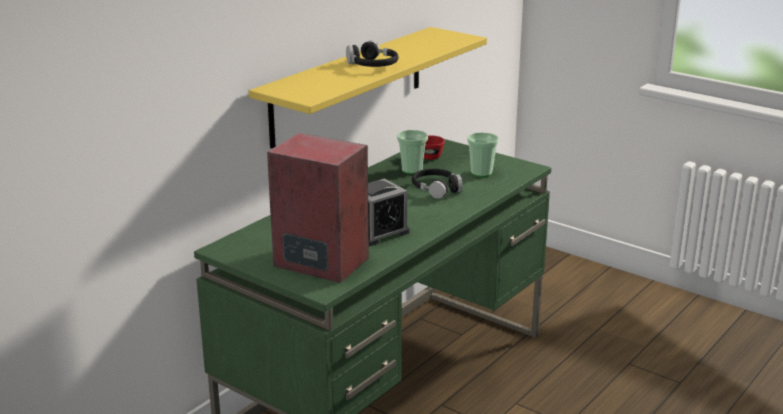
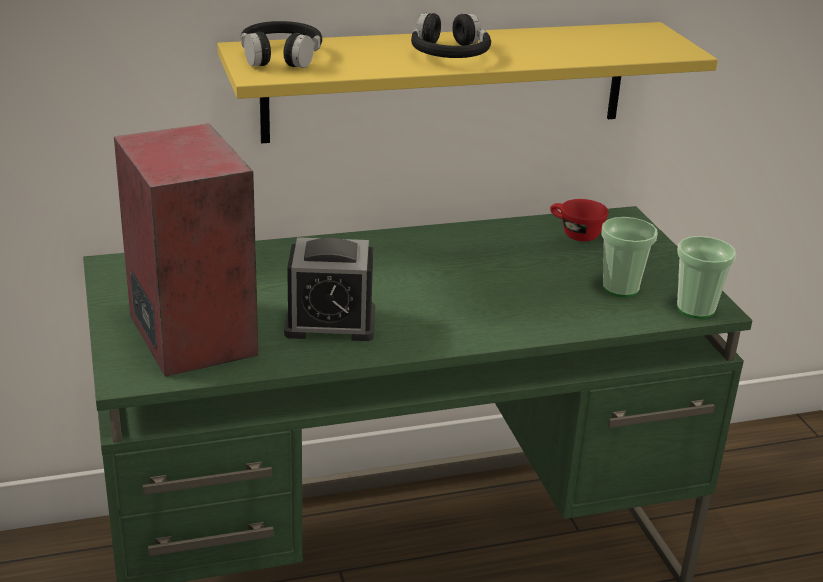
camera: 35 degrees right, 5 degrees up
(412, 170) = (523, 246): cup -> cup (695, 309)
(436, 189) = (513, 288): black headphones -> black headphones (281, 56)

